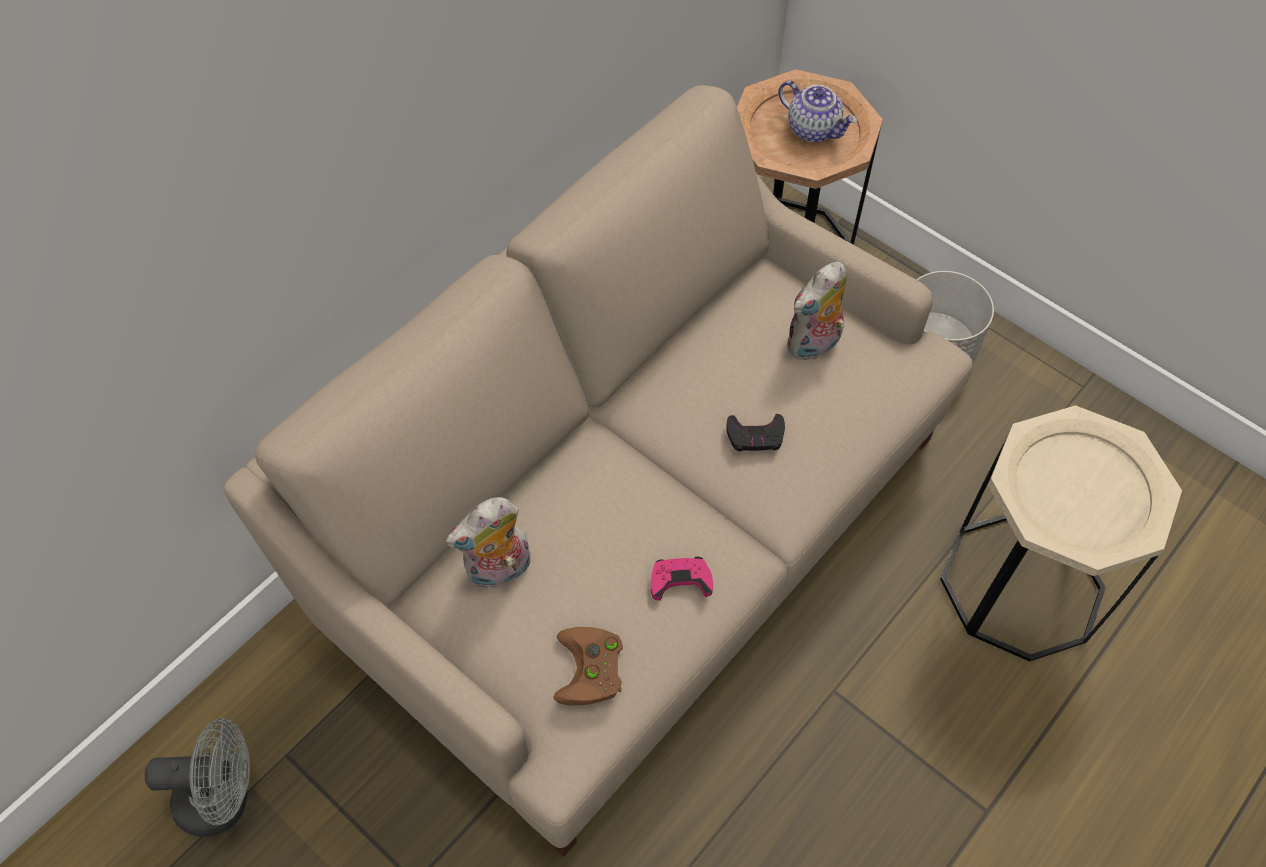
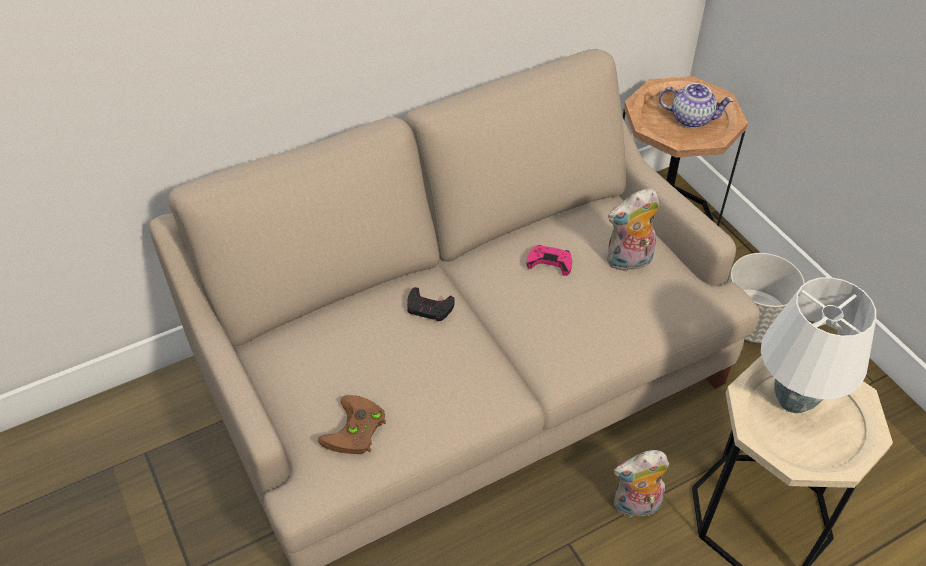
camera: 20 degrees right, 10 degrees down
(225, 798) = (91, 468): grey fan -> none
(499, 571) = (322, 345): plush toy -> plush toy (636, 506)
(680, 580) = (451, 390): pink game controller -> pink game controller (550, 262)
(755, 436) = (554, 309): black game controller -> black game controller (429, 308)
(814, 129) = (692, 118): teapot -> teapot turned 45 degrees counterclockwise
(1061, 471) = (792, 401): none -> white table lamp

